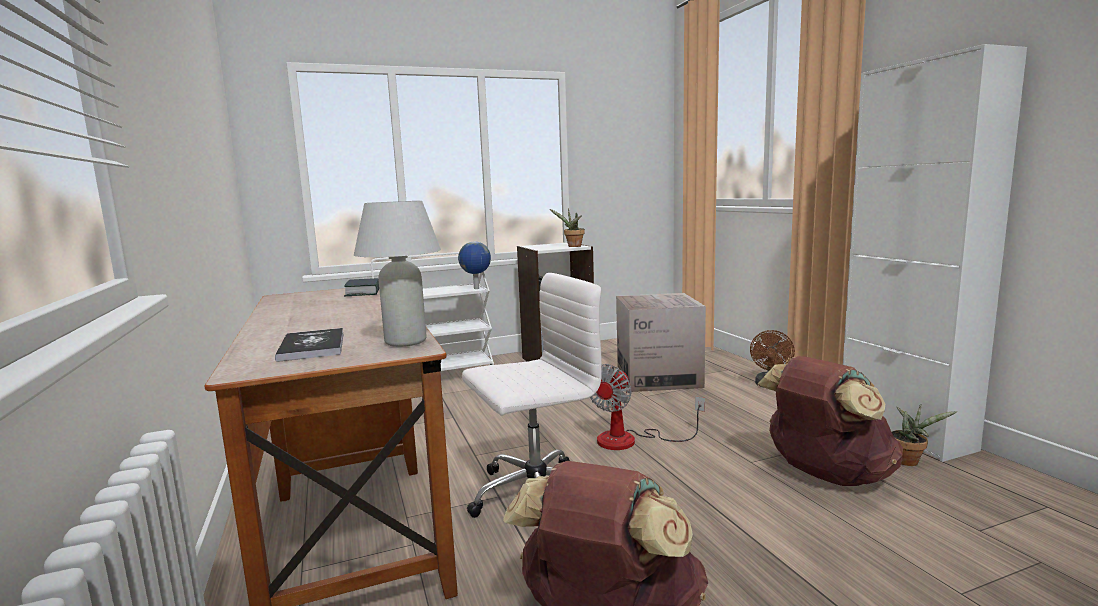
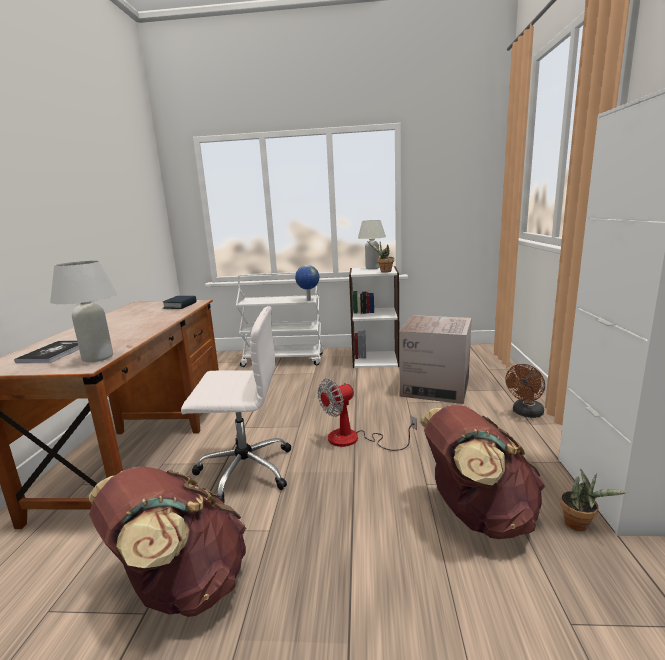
camera: 25 degrees right, 5 degrees up
(548, 245) = (372, 268): none -> white table lamp

